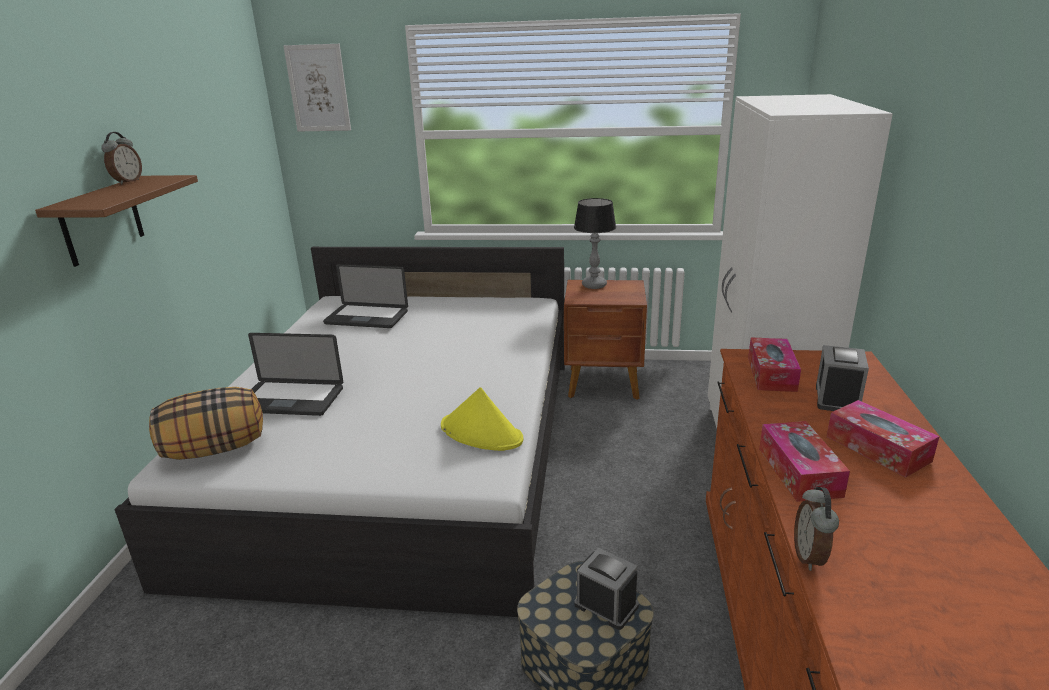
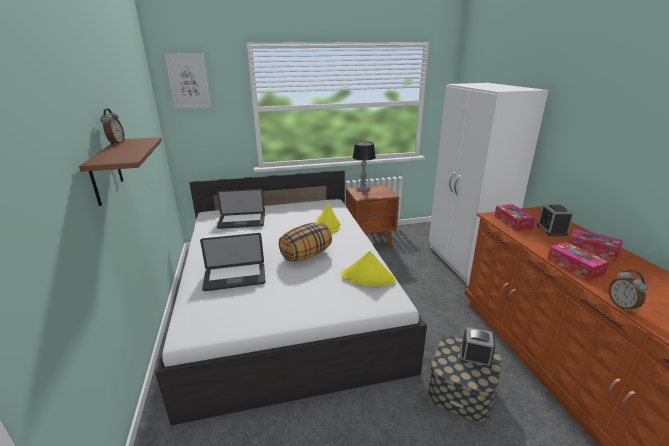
camera: 20 degrees left, 0 degrees up
(215, 449) = (210, 317): pillow -> pillow (306, 255)
(495, 338) = (328, 224): none -> yellow hat

